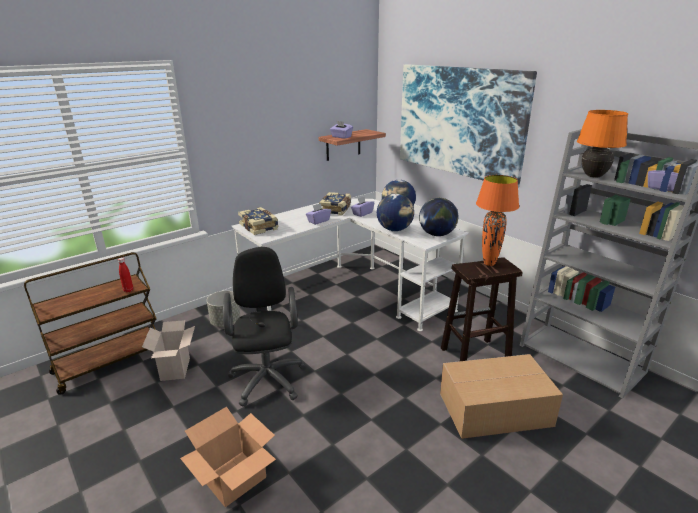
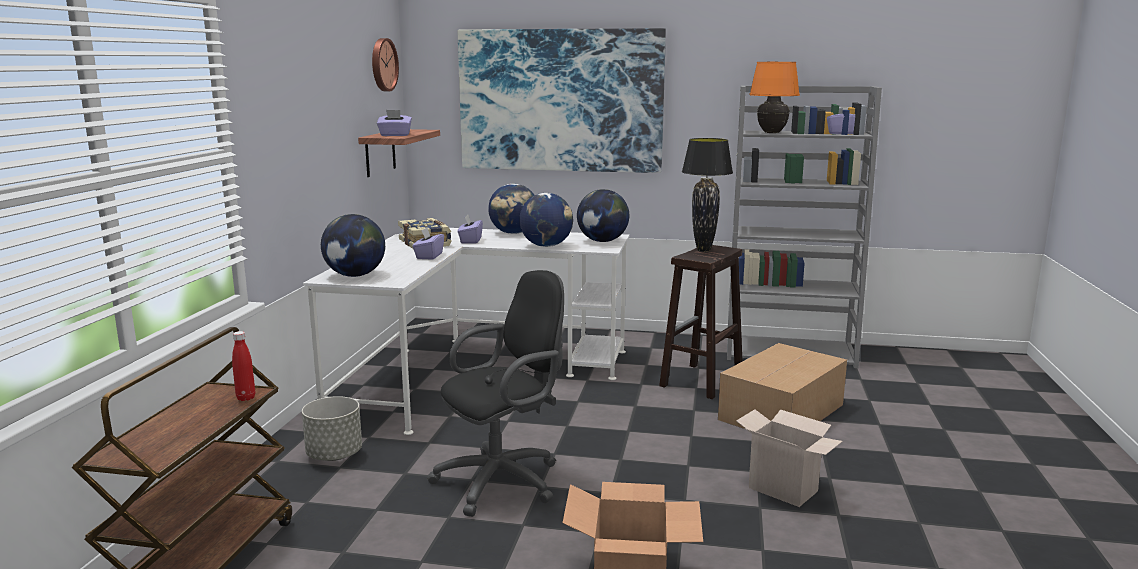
camera: 40 degrees left, 10 degrees down
(176, 369) = (350, 528): cardboard box -> cardboard box (785, 489)
(259, 227) = (355, 275): book -> globe
(268, 376) = (504, 480): black office chair -> black office chair turned 105 degrees clockwise
(352, 88) = (382, 64): none -> wall clock
(489, 263) = (703, 250): orange table lamp -> black table lamp

